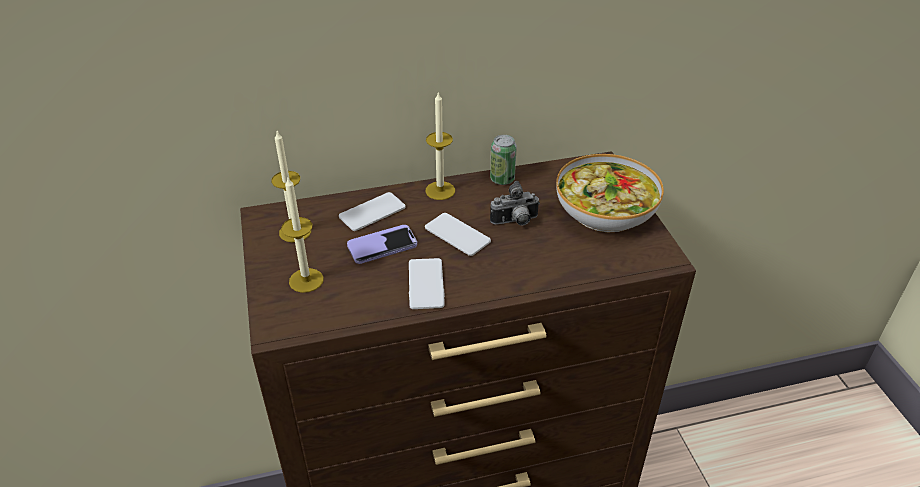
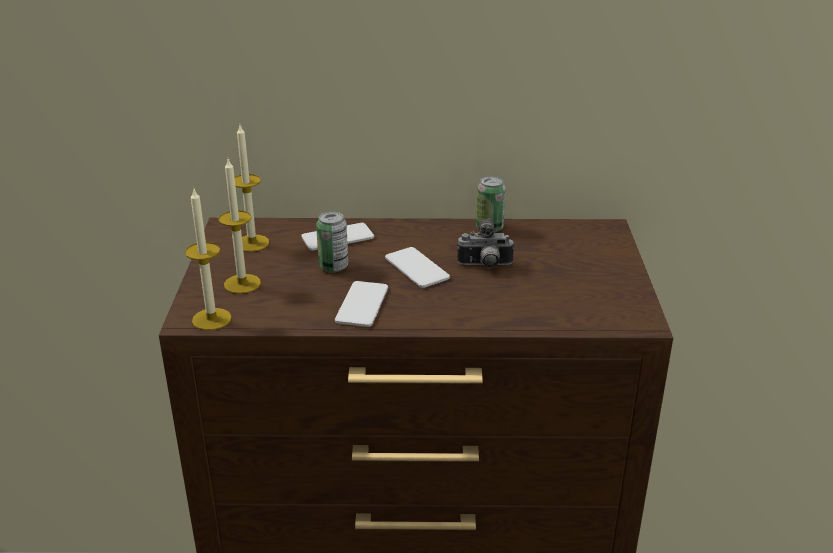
camera: 15 degrees right, 10 degrees down
(382, 246) = (333, 266): phone -> can
(440, 190) = (417, 229): candle -> candle (211, 319)
(606, 210) = (593, 269): bowl -> none

